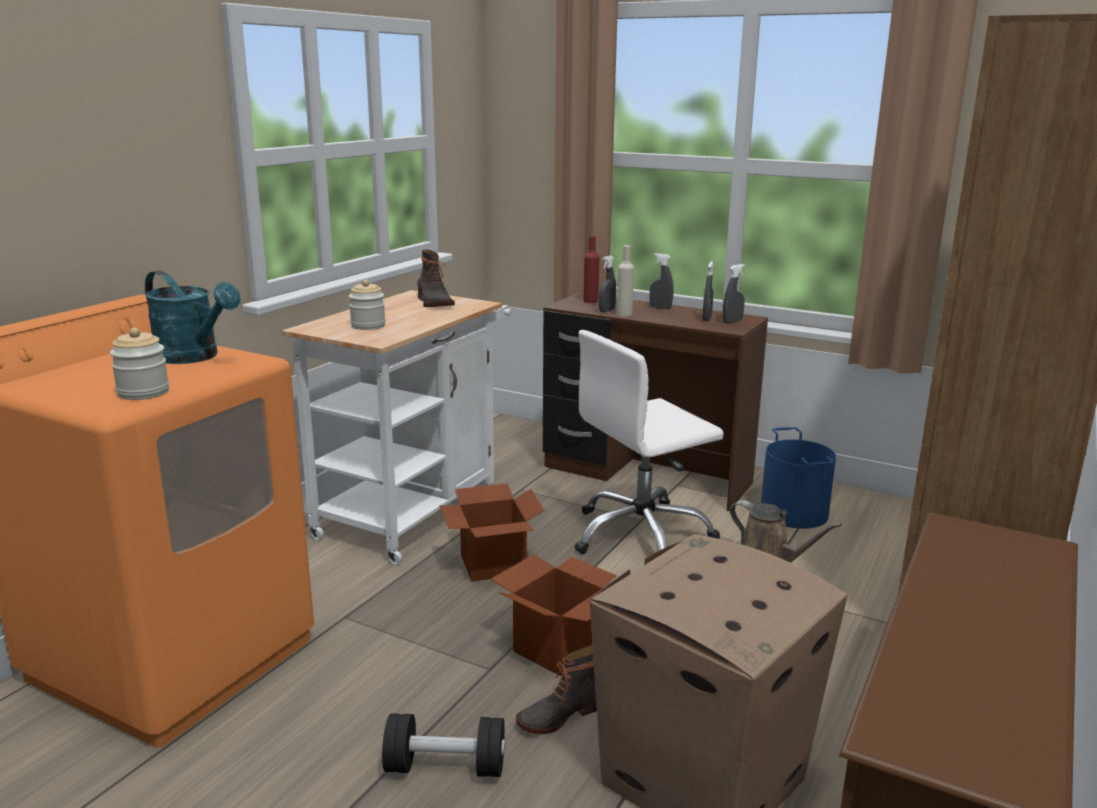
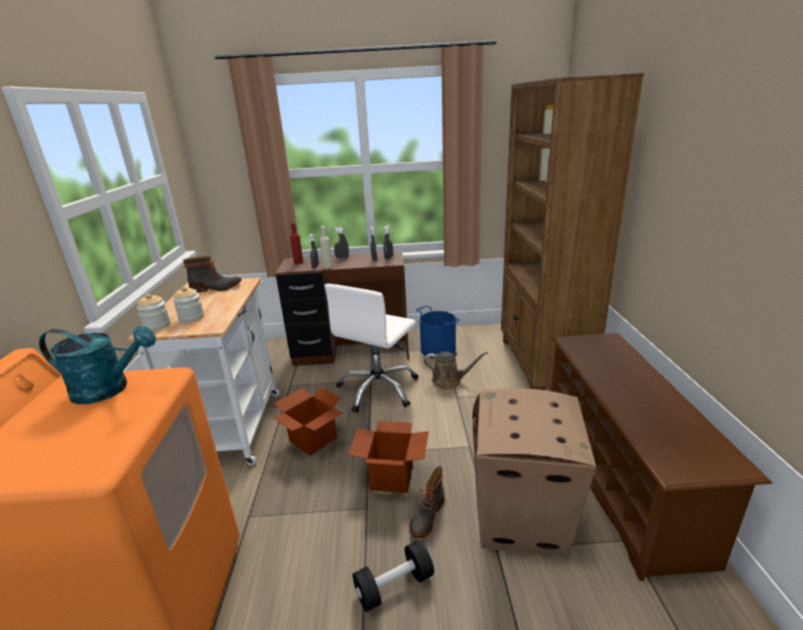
camera: 30 degrees left, 5 degrees up
(143, 392) = (106, 440): jar -> jar (157, 325)
(433, 303) = (216, 288): boot -> boot turned 45 degrees counterclockwise

